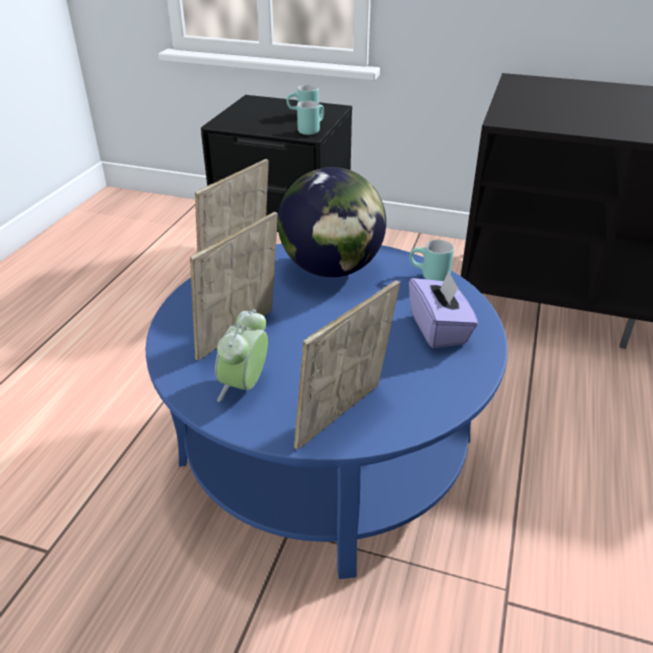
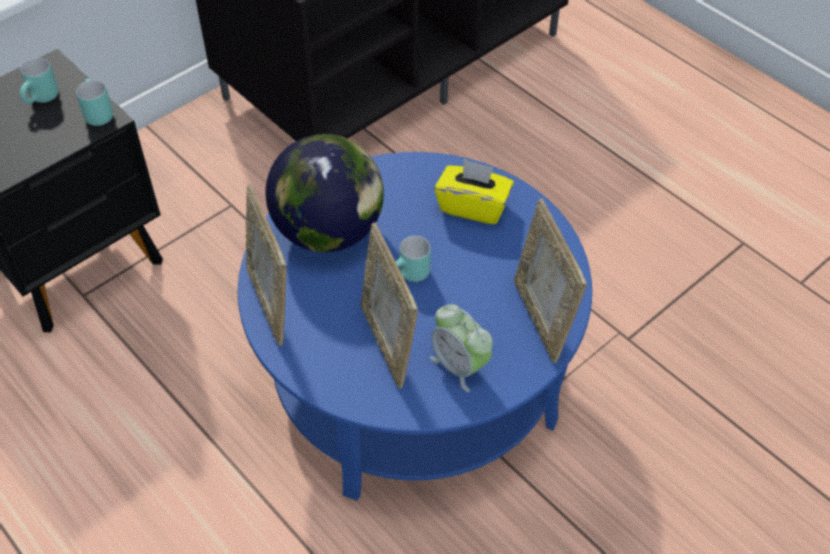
camera: 60 degrees left, 15 degrees up
(429, 276) = (395, 172): turquoise mug -> turquoise mug (410, 277)
(439, 329) = (473, 206): purple tissue box -> yellow tissue box

